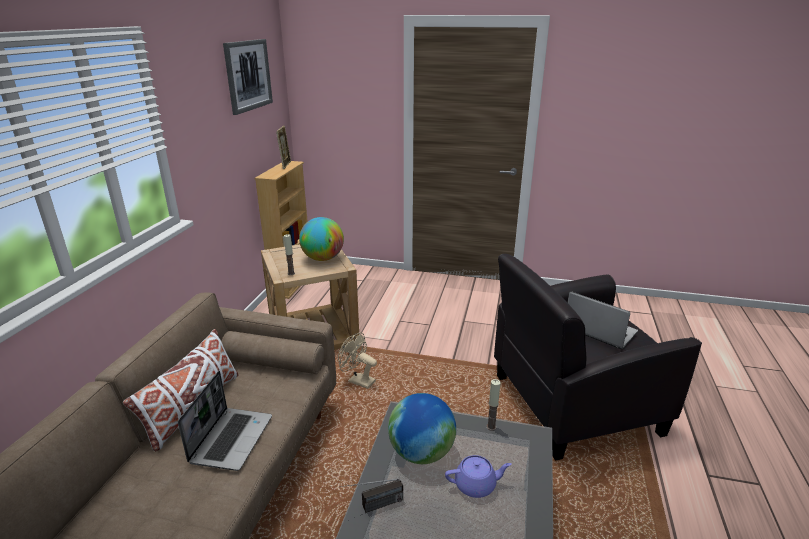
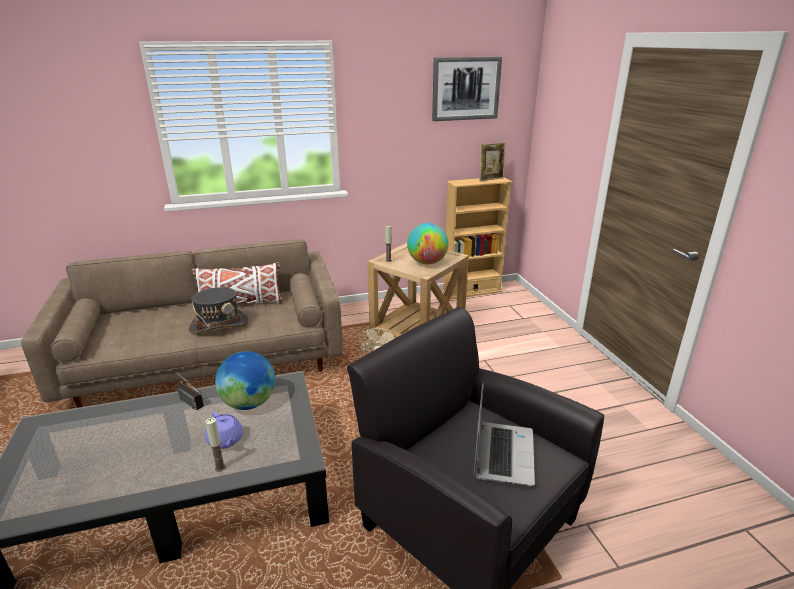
camera: 60 degrees right, 0 degrees up
(231, 438) = (219, 325): laptop -> grey hat
(491, 427) = (301, 430): candle -> candle (220, 468)

